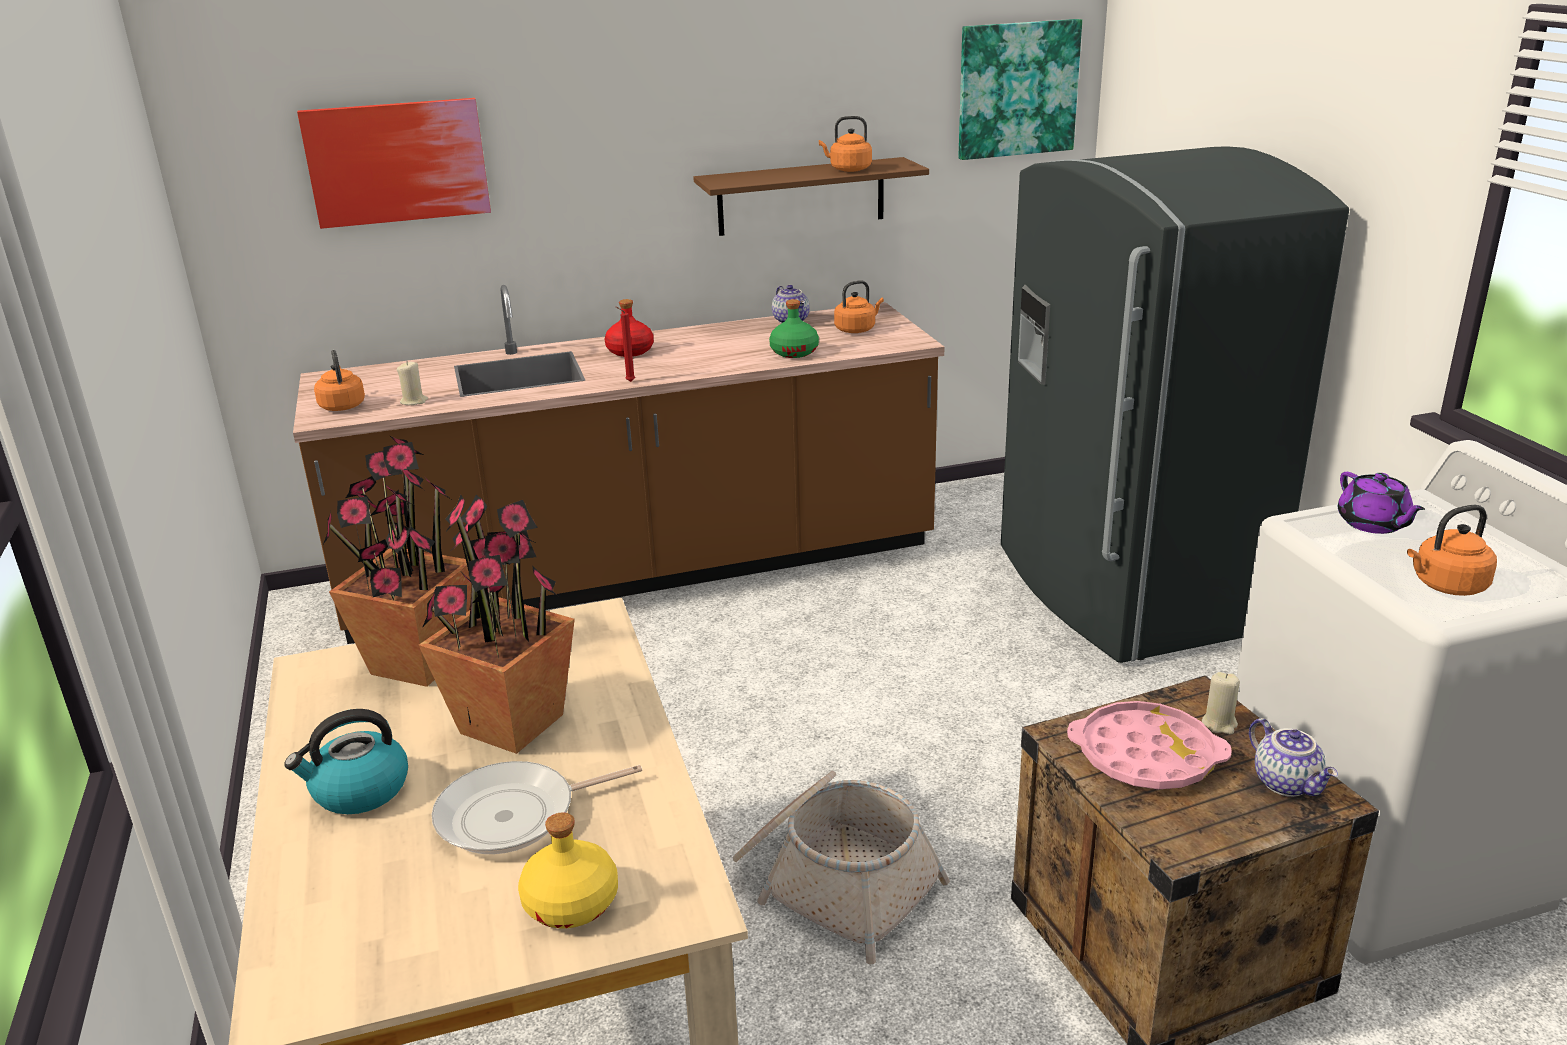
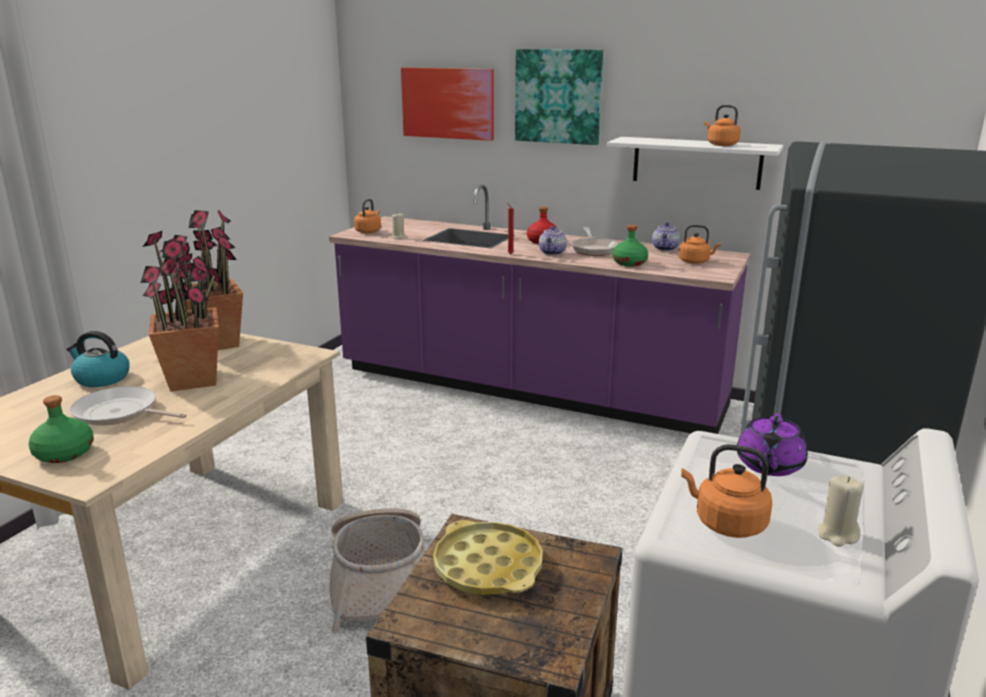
camera: 40 degrees right, 5 degrees down
(570, 903) = (63, 453): yellow bottle -> green bottle
(643, 570) = (528, 389): brown counter -> purple counter
(715, 345) = (593, 249): none -> frying pan
(801, 196) = (696, 162): brown shelf -> white shelf
(1017, 89) = (895, 102): picture -> picture (558, 96)
(1145, 756) = (488, 566): pink tray -> yellow tray
(1219, 724) = (572, 577): beige candle -> beige candle (837, 535)
(1287, 783) = (545, 634): teapot -> teapot (553, 253)

